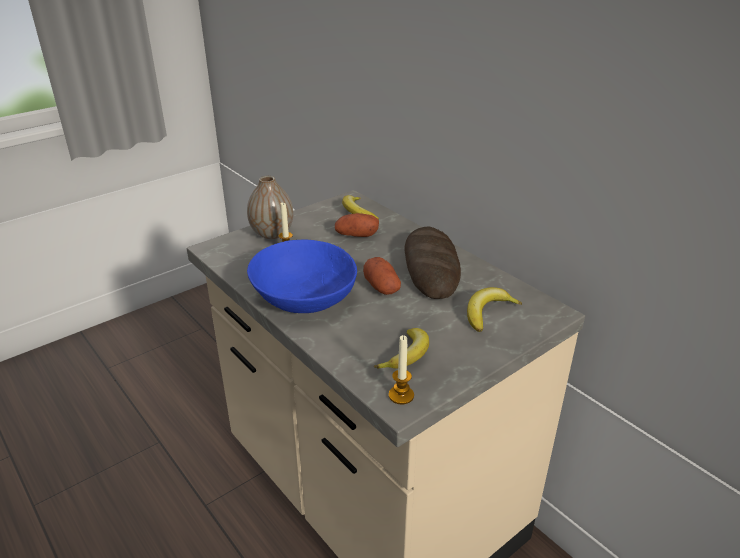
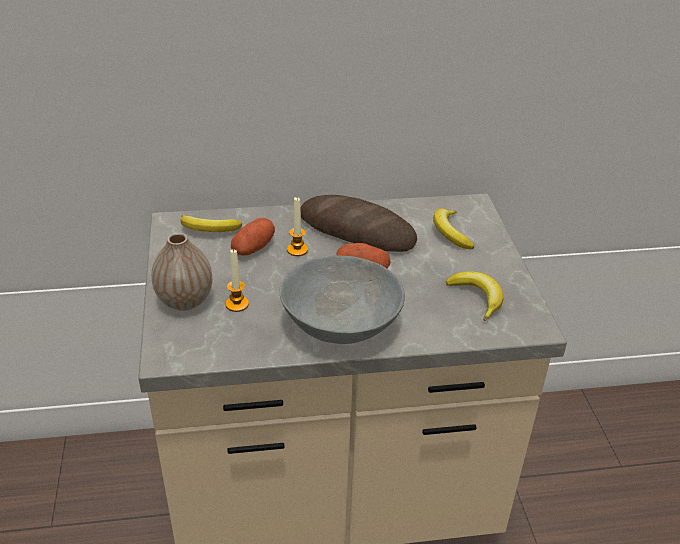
camera: 60 degrees left, 5 degrees up
(303, 299) = (340, 325): blue bowl -> grey bowl
(401, 395) = (526, 322): candle -> candle (297, 250)

